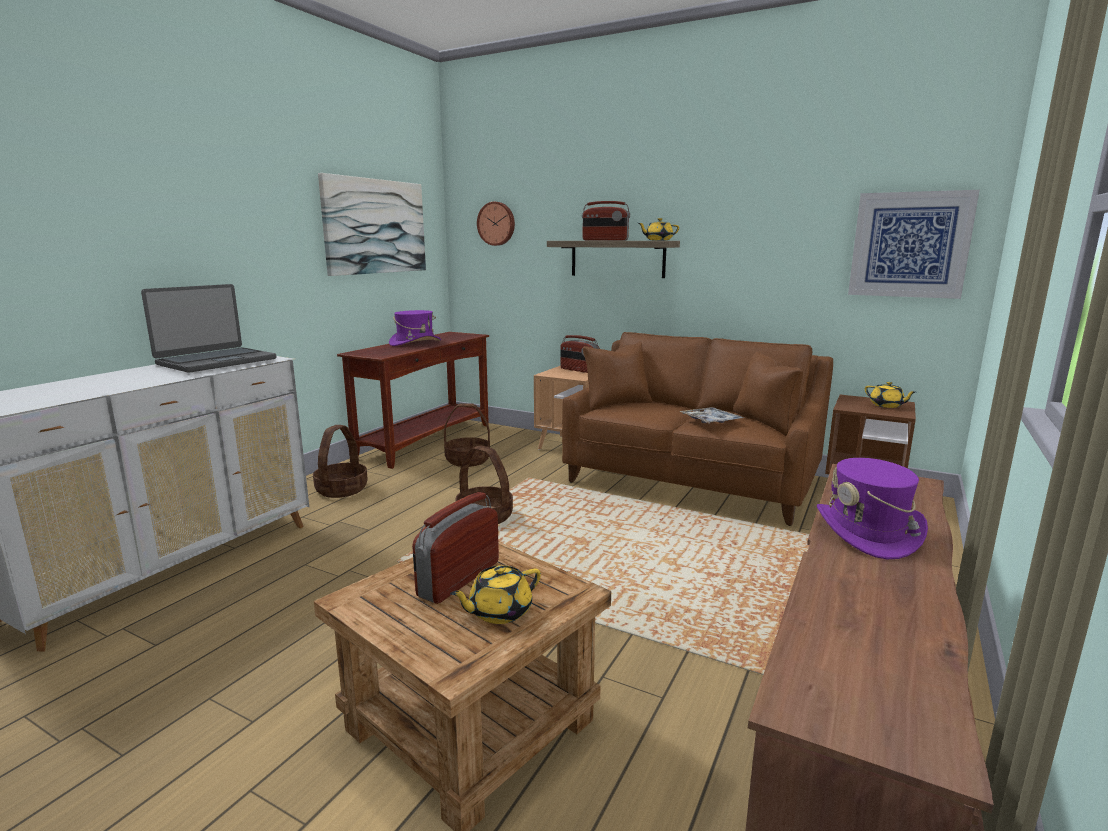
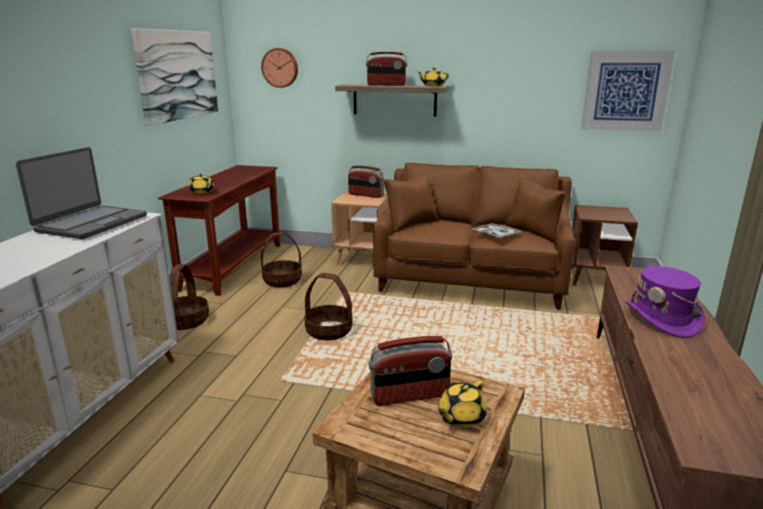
camera: 15 degrees left, 5 degrees up
(415, 343) = (220, 180): purple hat -> none
(458, 579) = (410, 396): radio -> radio turned 120 degrees counterclockwise
(886, 405) = (612, 212): yellow teapot -> yellow teapot (202, 192)

